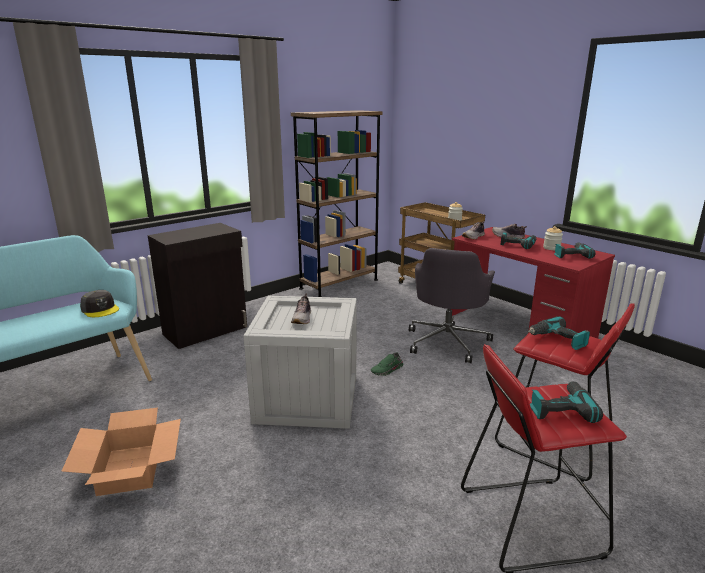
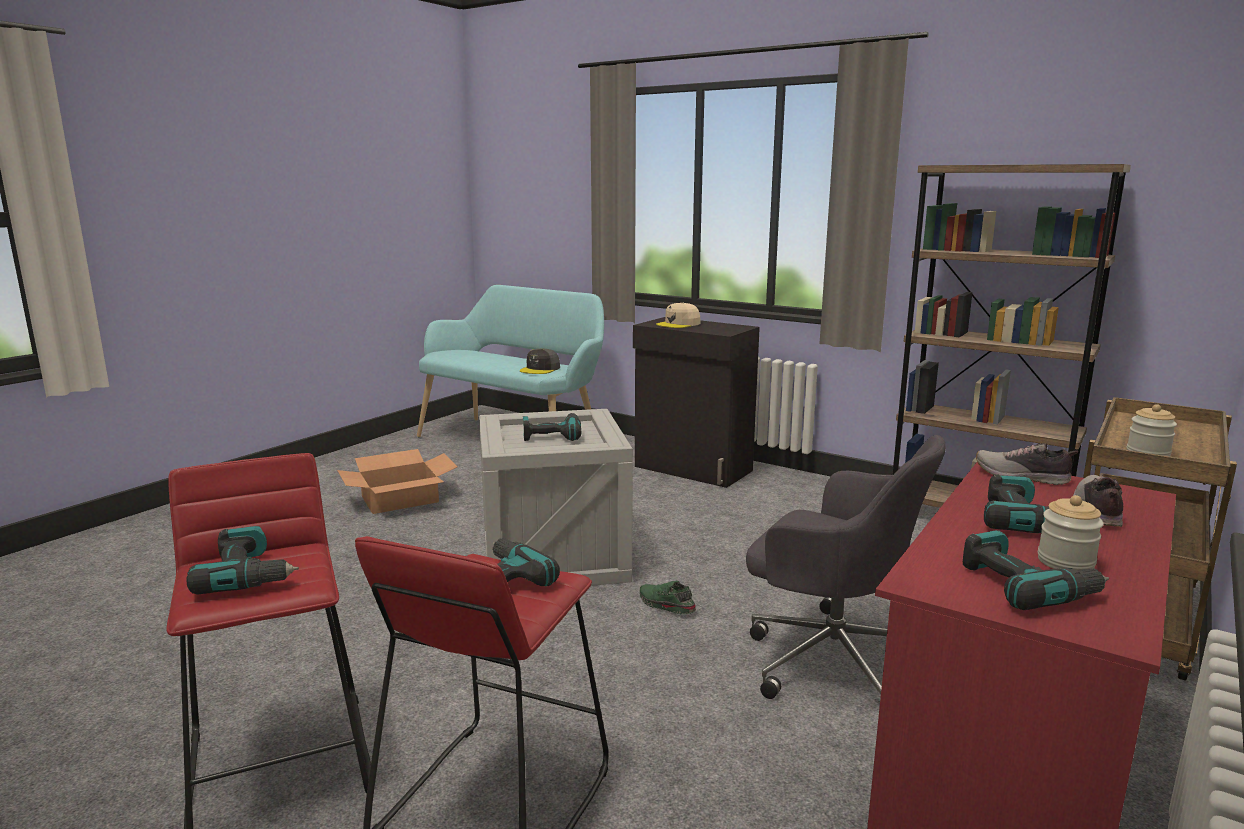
camera: 75 degrees right, 5 degrees down
(183, 235) = (679, 324): none -> beige cap
(302, 318) = (552, 435): shoe -> power drill
(447, 341) = (831, 659): grey office chair -> grey office chair turned 150 degrees counterclockwise

